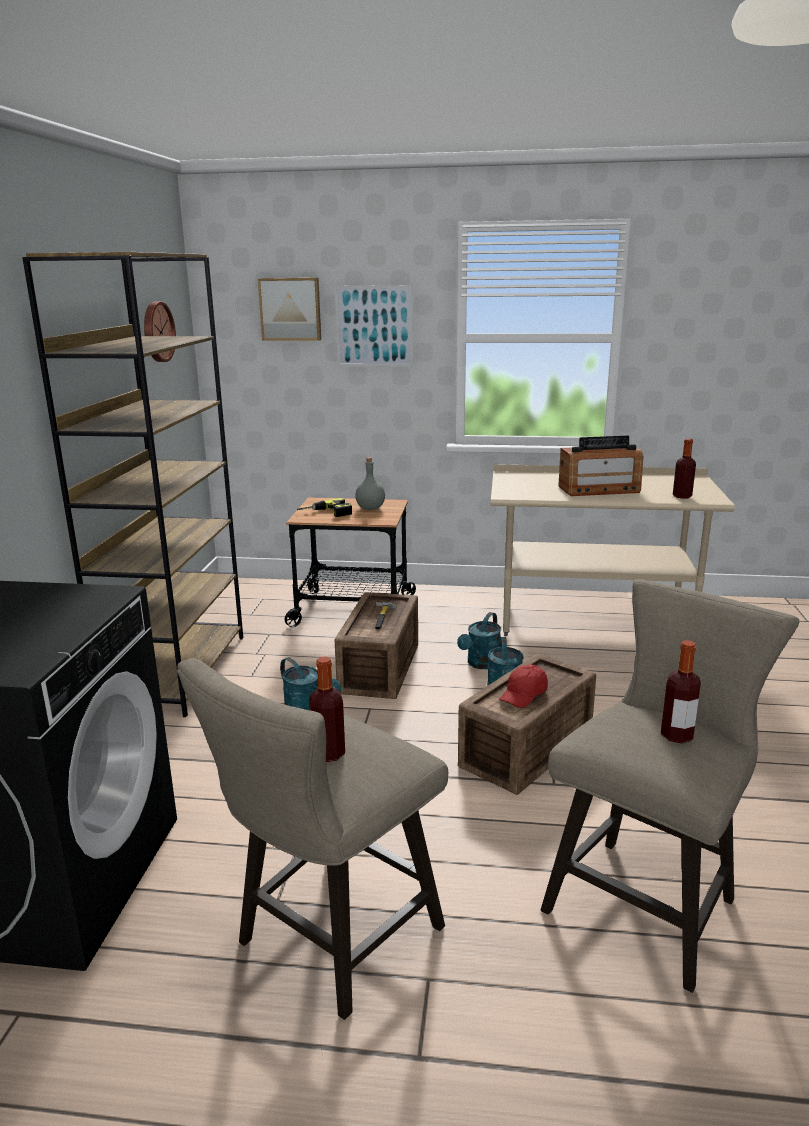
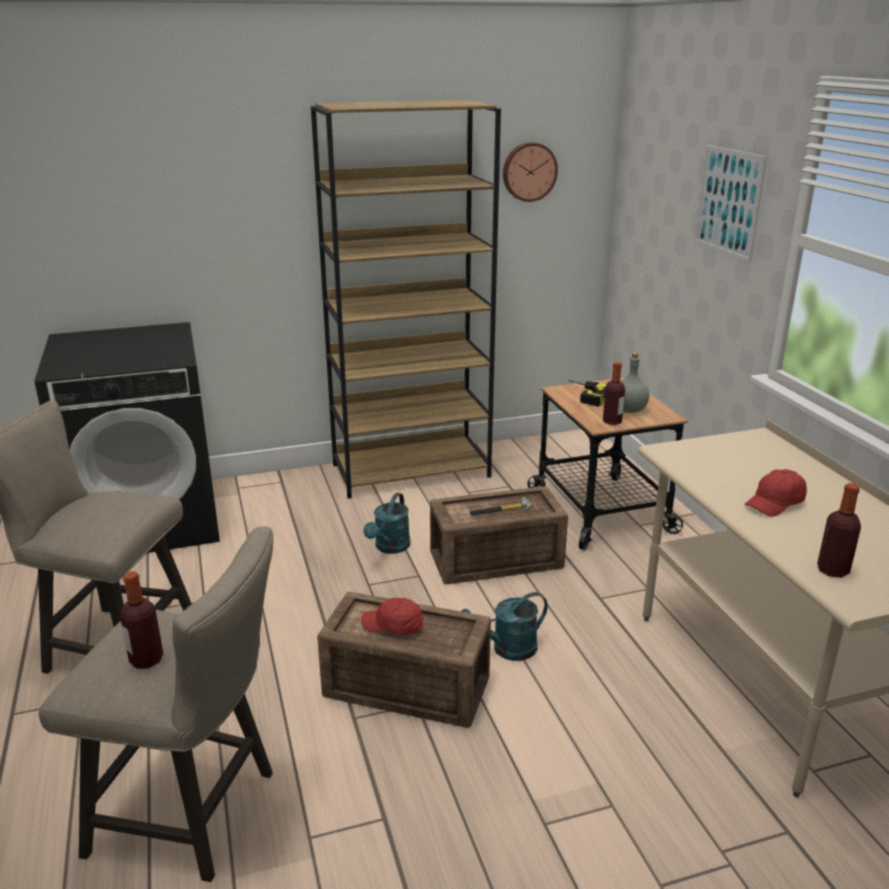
camera: 65 degrees right, 5 degrees up
(290, 309) = (673, 165): picture -> none
(328, 754) = (91, 509): bottle -> bottle (612, 421)
(481, 664) = (558, 618): turquoise watering can -> none
(599, 489) = (775, 503): radio -> red cap

